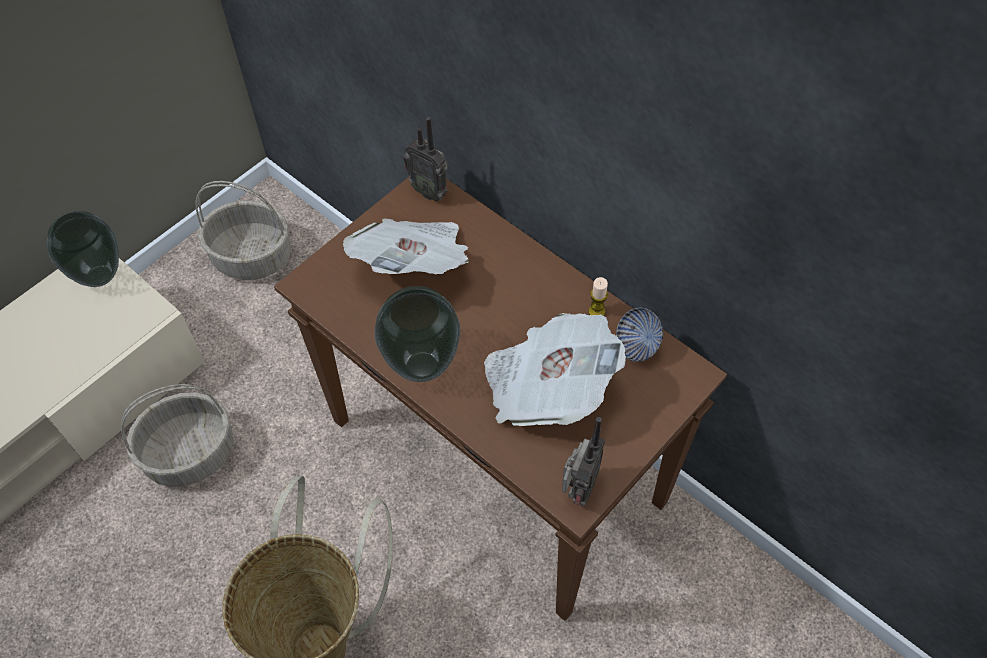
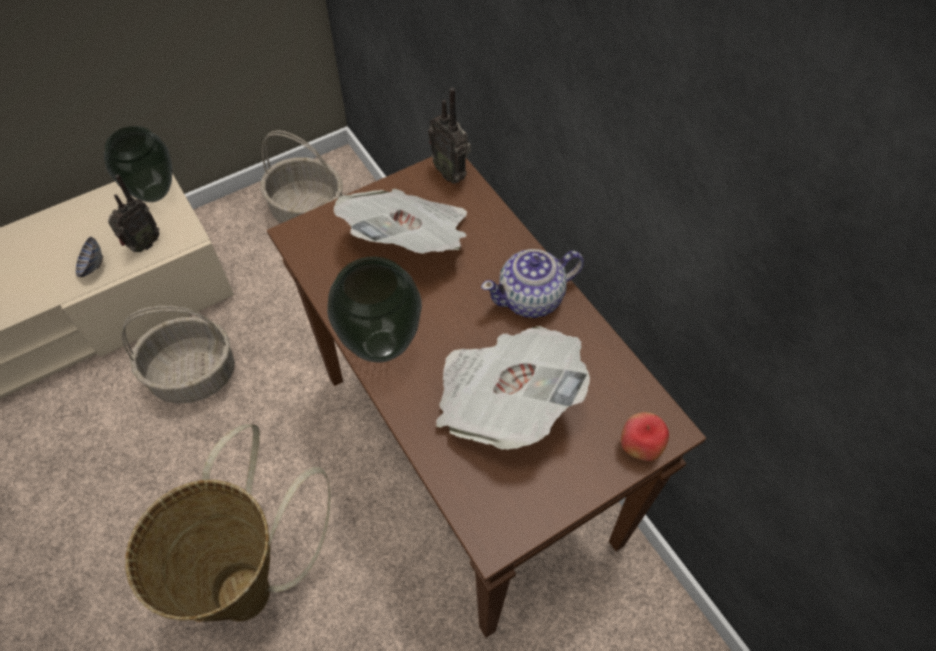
camera: 15 degrees right, 0 degrees up
(542, 290) = (532, 298): none -> teapot
(578, 490) = (499, 524): radio -> radio (143, 245)
(596, 311) = (582, 334): candle -> none
(637, 345) = (615, 381): bowl -> bowl (92, 267)
(674, 396) = (639, 447): none -> apple

